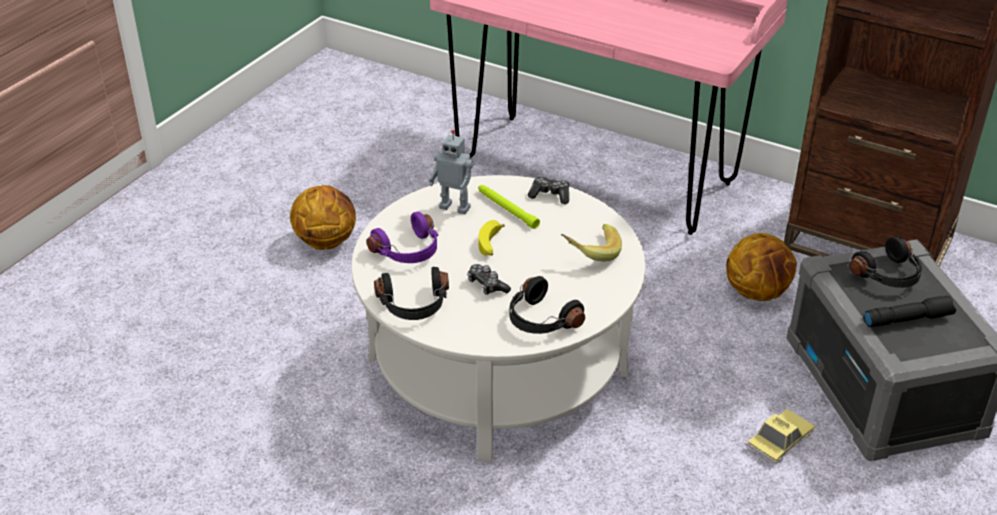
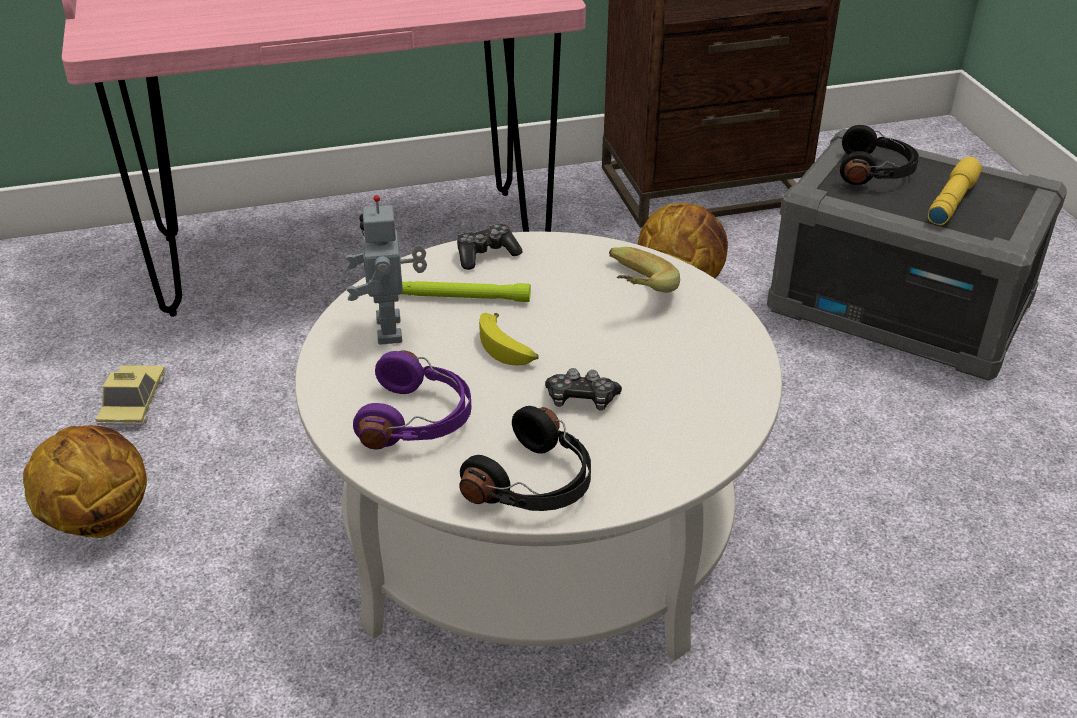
camera: 45 degrees left, 0 degrees up
(455, 207) = (392, 330): toy robot -> toy robot turned 105 degrees clockwise
(540, 320) = (706, 400): black headphones -> none
(780, 441) = (902, 413): toy car -> toy car (133, 402)
(907, 319) = (951, 201): black flashlight -> yellow flashlight

